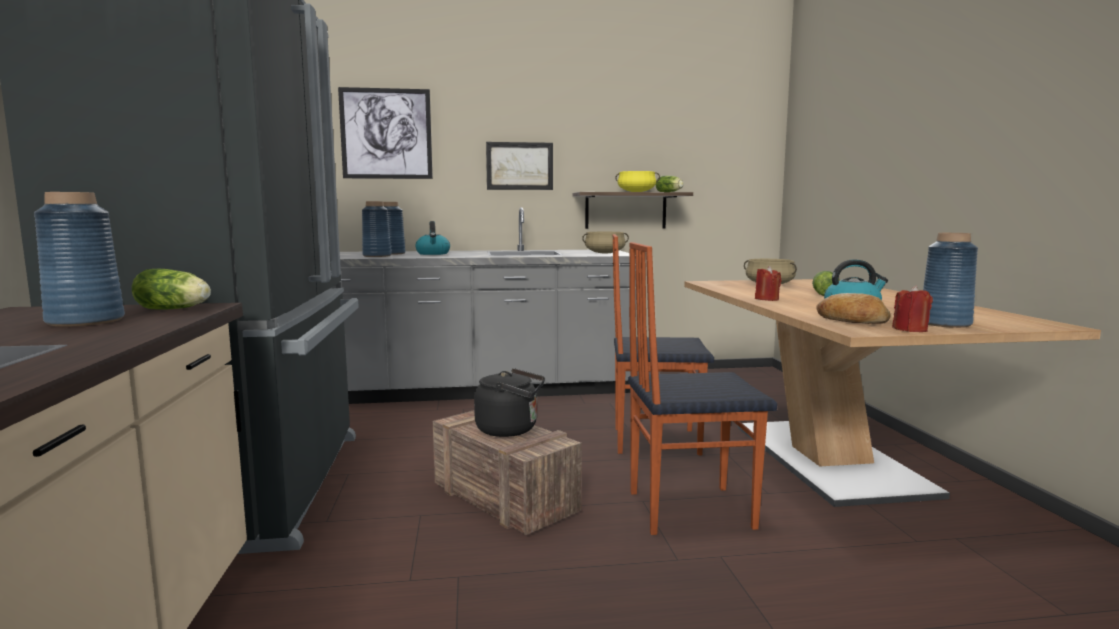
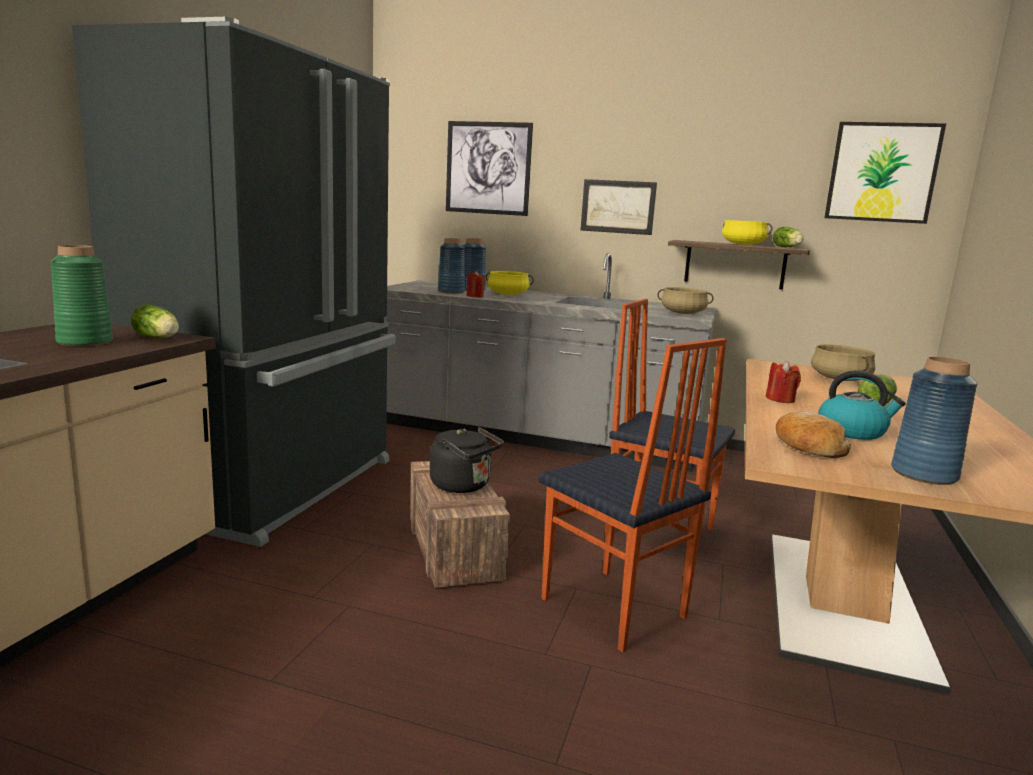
camera: 25 degrees right, 5 degrees up
(86, 321) = (85, 342): blue vase -> green vase
(433, 254) = (508, 294): kettle -> yellow cooking pot
(688, 509) = (612, 609): chair -> chair turned 150 degrees counterclockwise
(726, 130) = (882, 172): none -> picture
(910, 330) = (848, 473): red candle -> red candle (475, 296)

